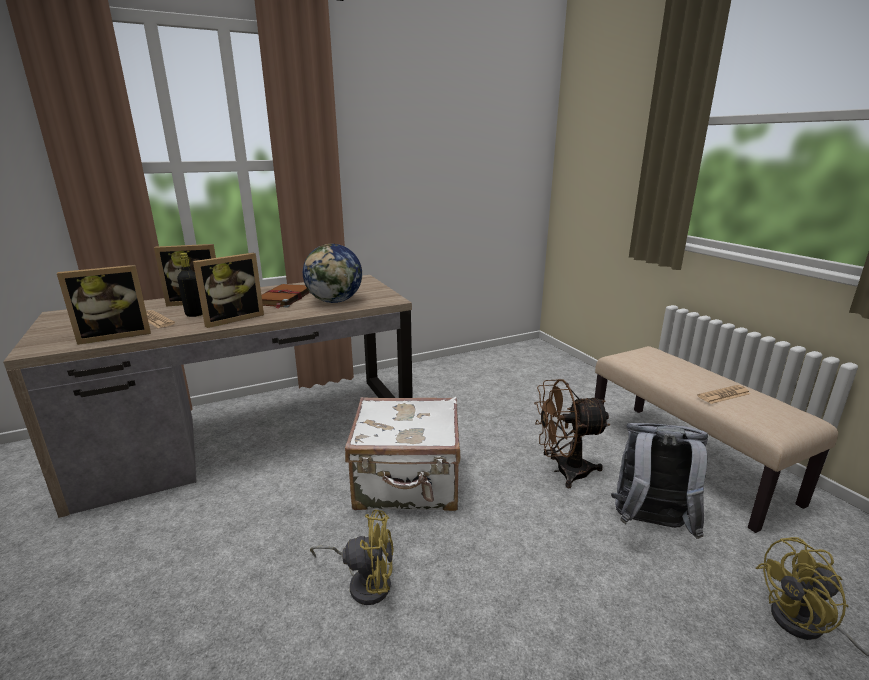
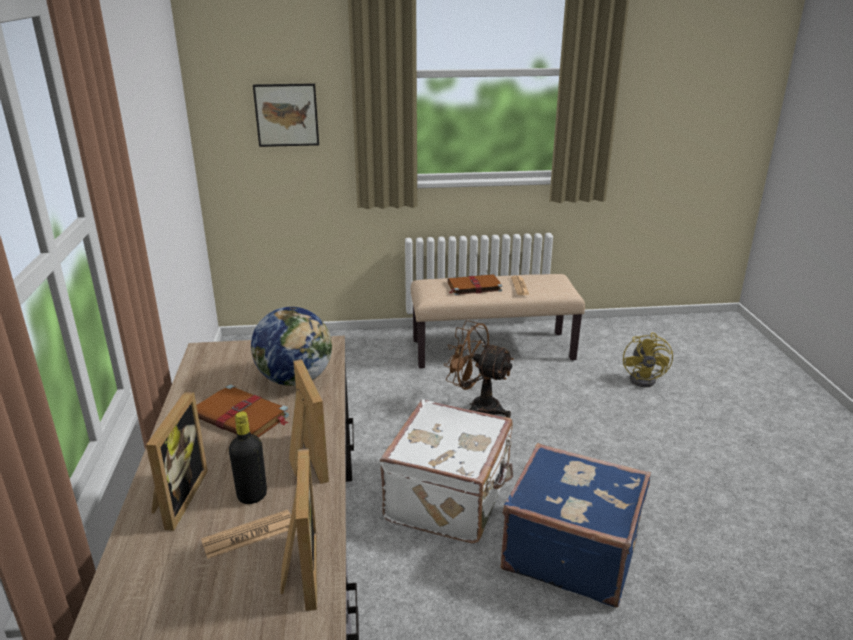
camera: 70 degrees left, 5 degrees up
(364, 582) = (570, 551): yellow fan -> blue suitcase
(563, 471) = (477, 407): brown fan -> brown fan turned 105 degrees clockwise
(607, 161) = (286, 115): none -> picture
(649, 525) = (554, 393): grey backpack -> none
(675, 370) = (473, 286): none -> brown book

